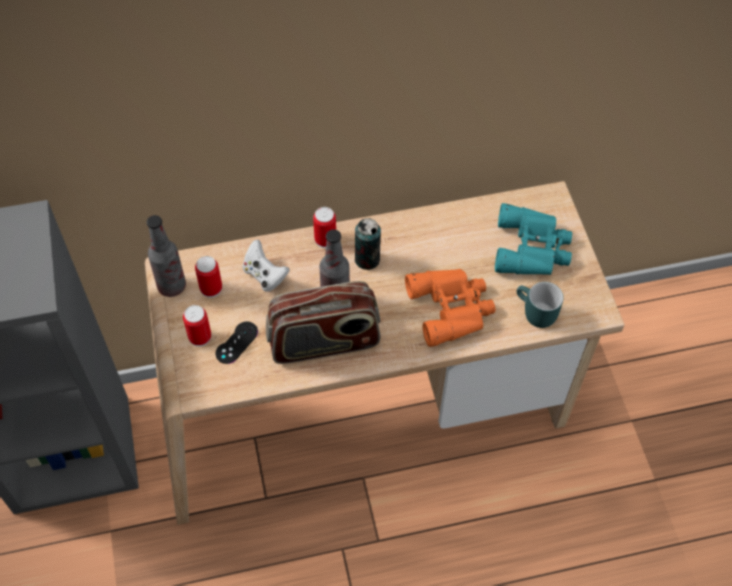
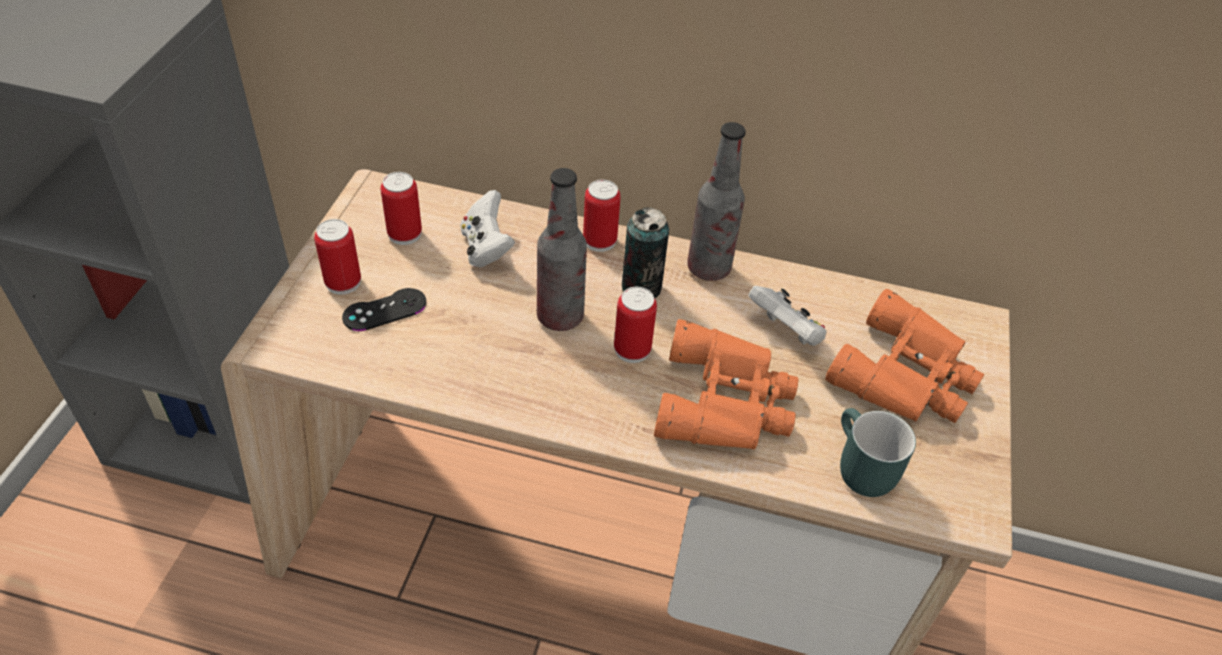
camera: 25 degrees right, 10 degrees down
(172, 286) = (358, 211): bottle -> bottle (708, 268)
(324, 343) = (503, 363): radio -> none
(386, 301) = (632, 349): none -> can
(459, 251) = (786, 332): none -> white game controller
(533, 248) = (907, 376): turquoise binoculars -> orange binoculars

